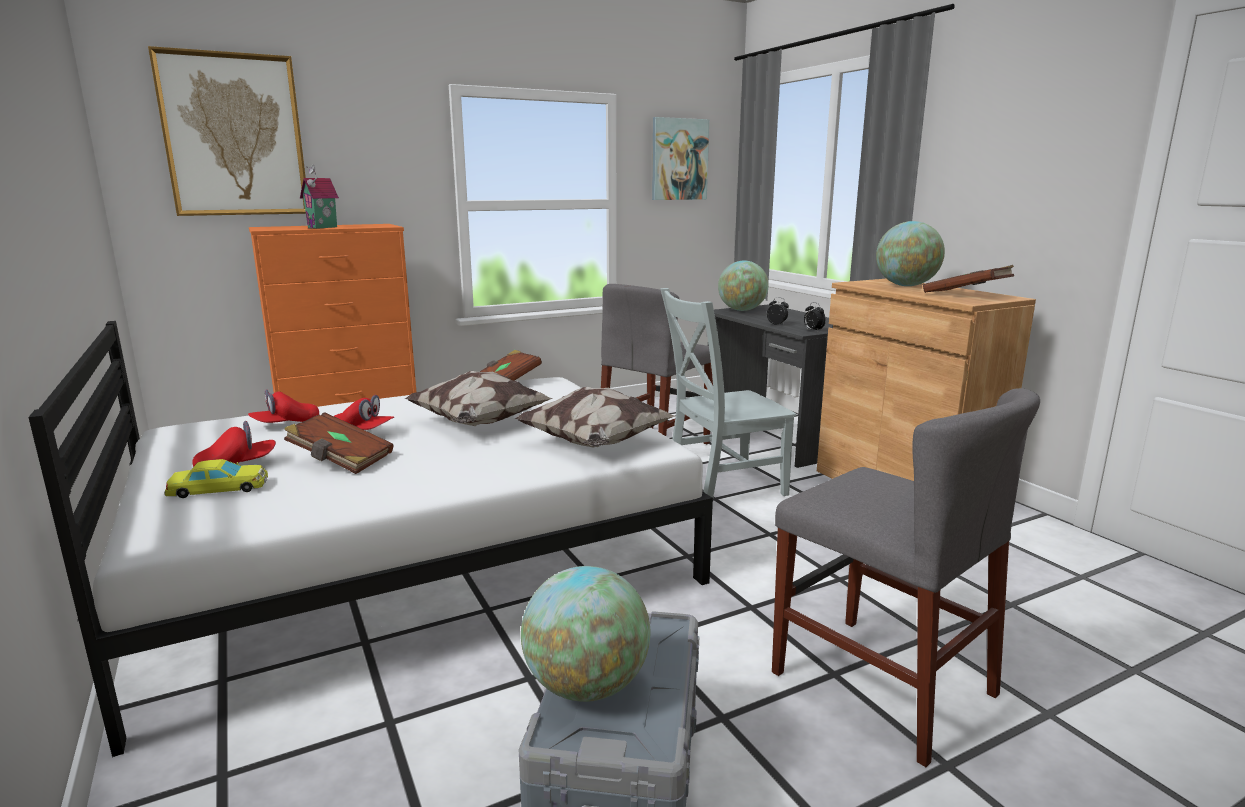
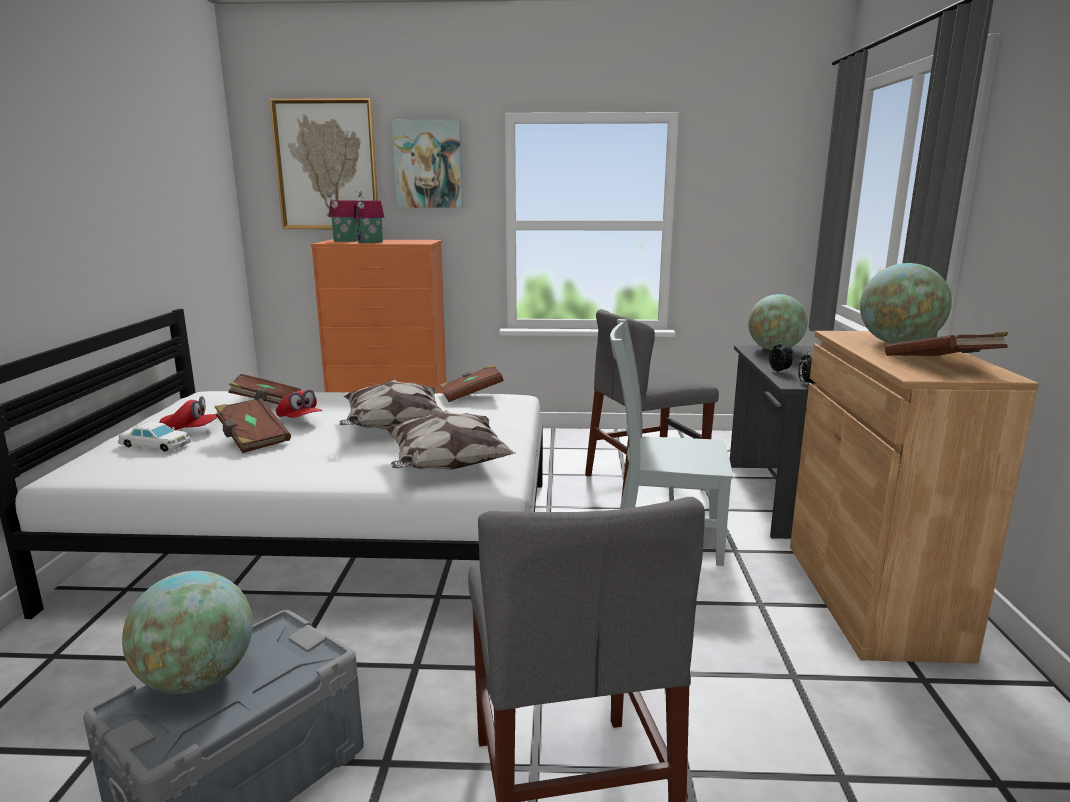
camera: 30 degrees right, 0 degrees up
(219, 488) = (156, 444): yellow toy car -> white toy car
(282, 227) = (345, 241): none -> toy house
(286, 425) = (267, 404): red cap -> brown book
(679, 159) = (753, 179): picture -> picture (428, 164)

